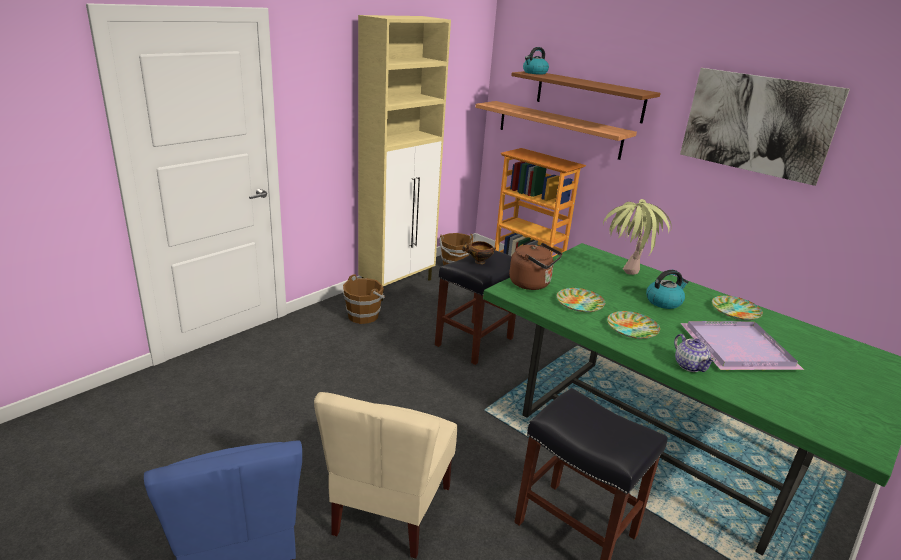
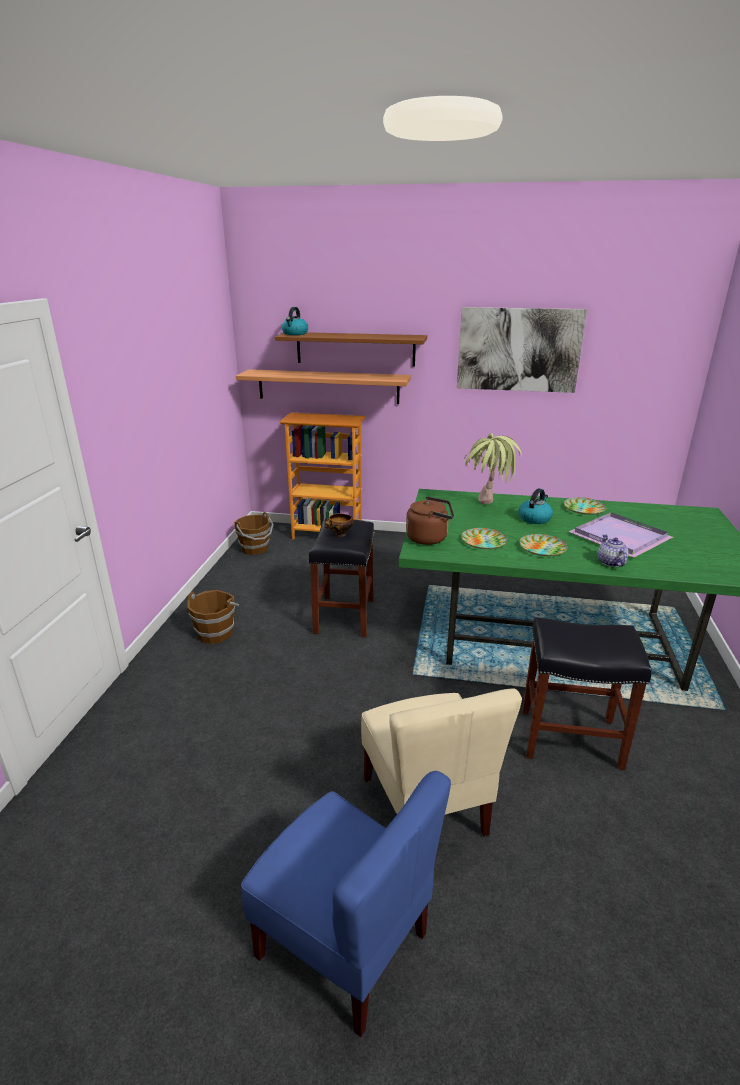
camera: 30 degrees left, 0 degrees up
(398, 284) = (219, 588): beige cabinet -> none
(689, 365) = (610, 562): teapot -> teapot turned 135 degrees counterclockwise

